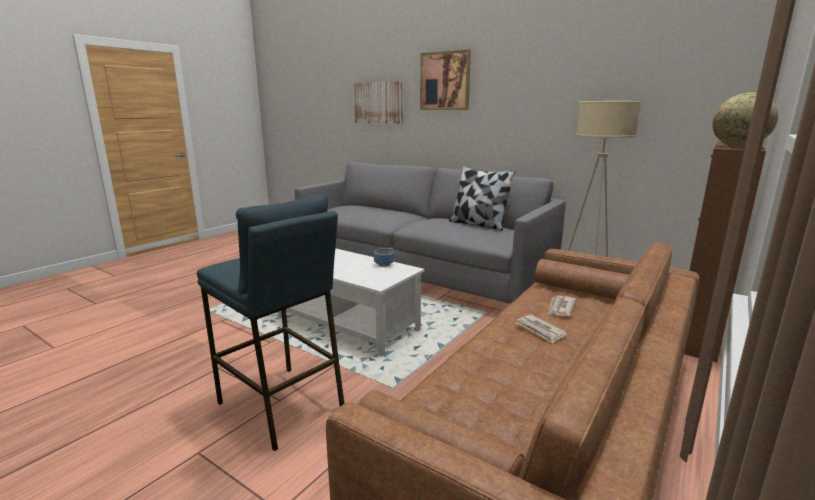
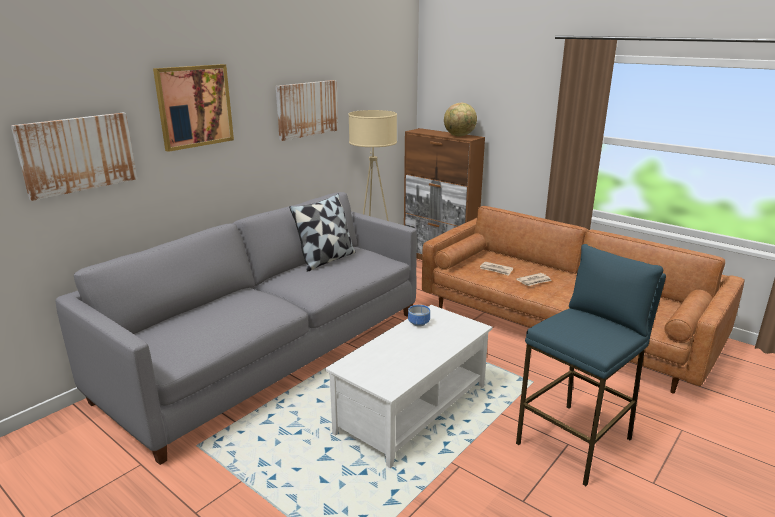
camera: 85 degrees left, 5 degrees up
(550, 93) = (307, 109): none -> picture

